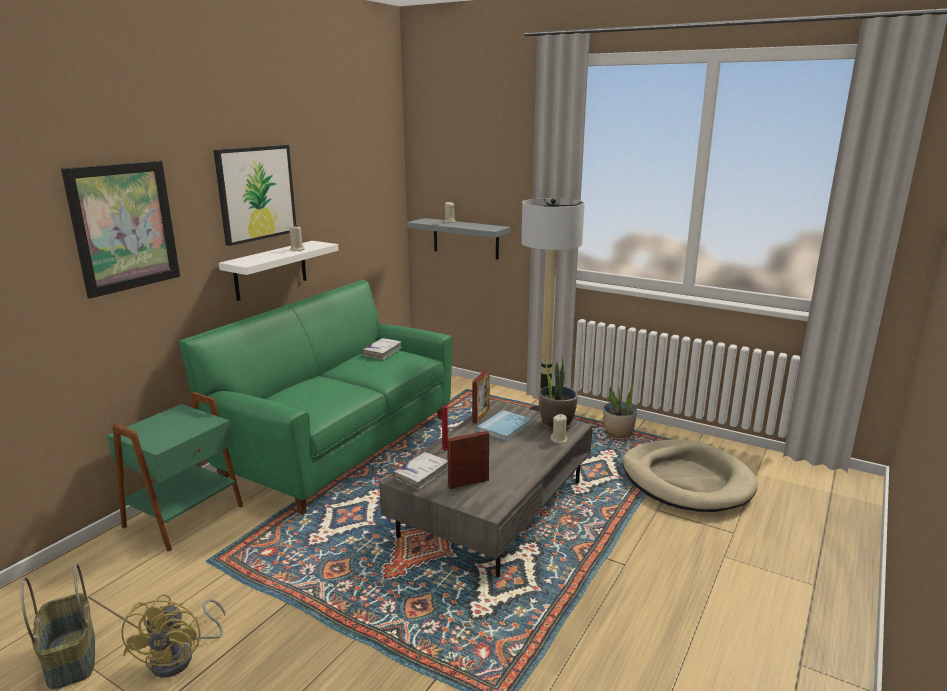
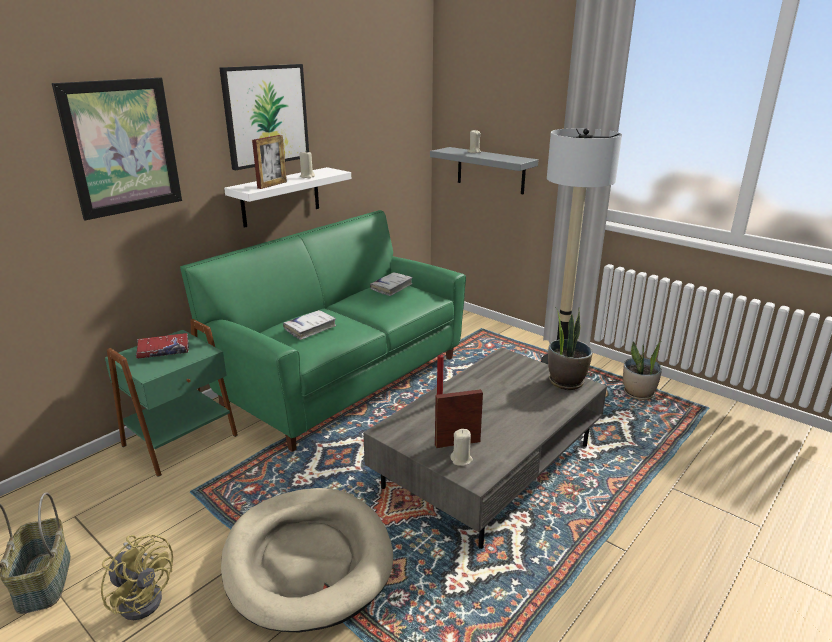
camera: 10 degrees right, 5 degrees up
(168, 425) = (163, 351): none -> red book
(181, 657) = (144, 596): yellow fan -> yellow fan turned 60 degrees counterclockwise
(421, 475) = (409, 428): white book -> white book (310, 328)
(481, 415) = (485, 364): picture frame -> picture frame (272, 185)
(504, 428) = (508, 381): blue book -> none
(559, 439) = (566, 400): beige candle -> beige candle (461, 459)
(686, 480) = (711, 455): beige dog bed -> beige dog bed (308, 560)

